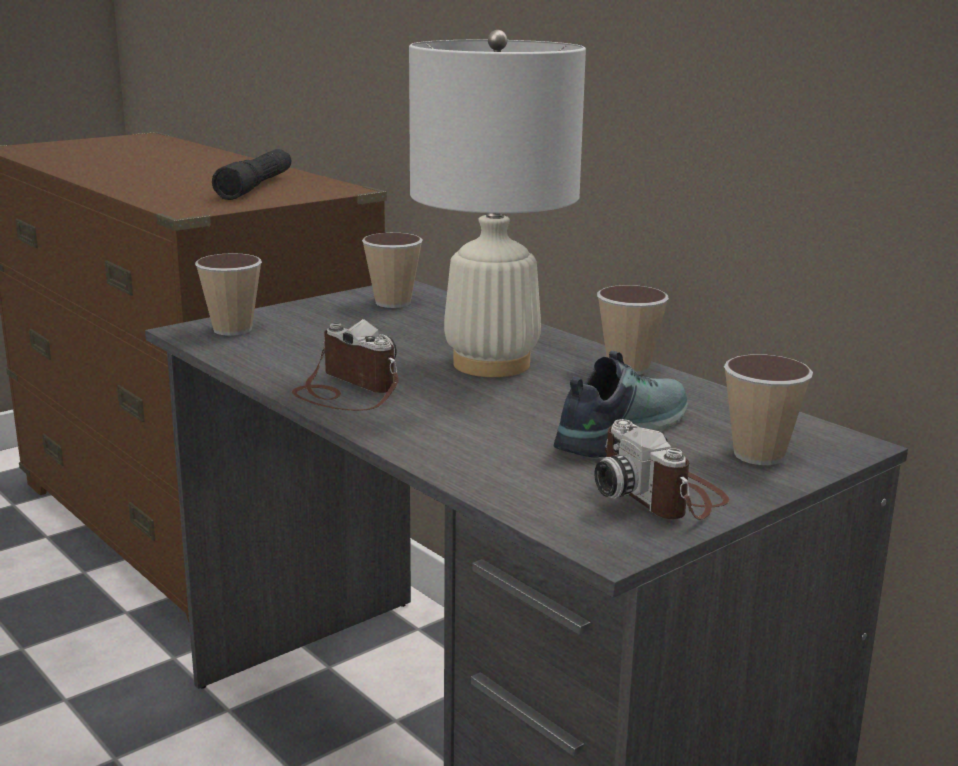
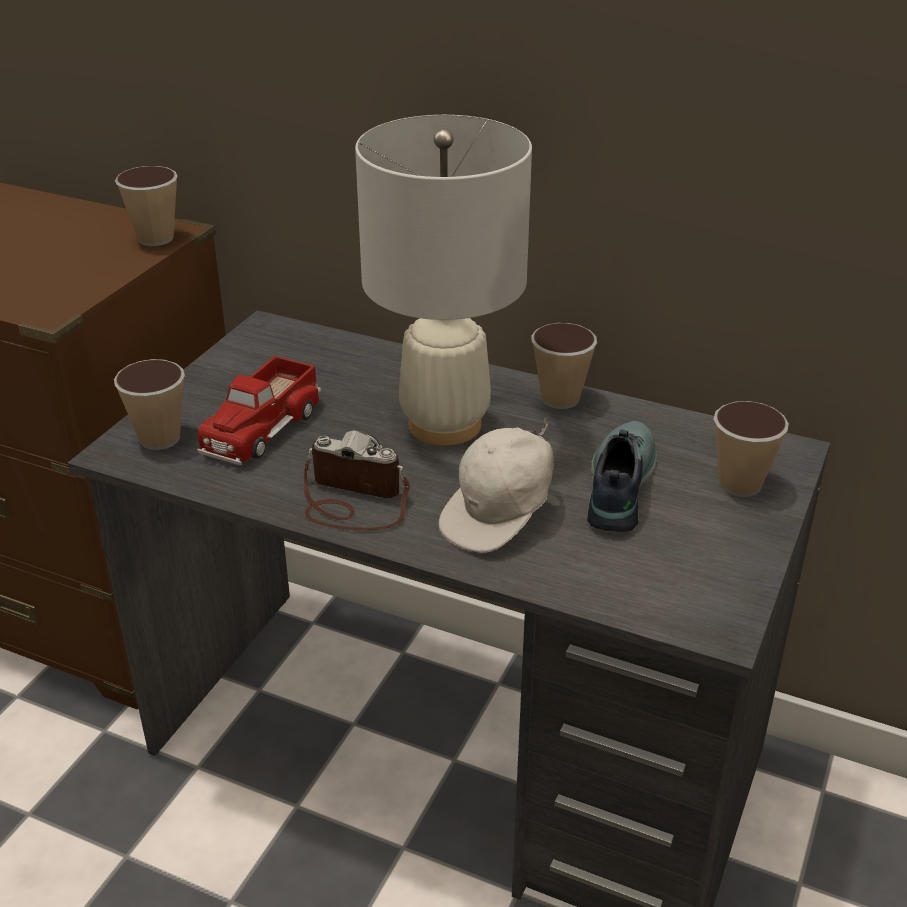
camera: 25 degrees left, 15 degrees up
(256, 187) = (70, 245): black flashlight -> none
(323, 338) = (261, 427): none -> toy truck
(393, 303) = (278, 355): cup -> cup (155, 238)
(473, 426) = (501, 516): none -> white cap
(661, 495) = (709, 556): camera -> none

